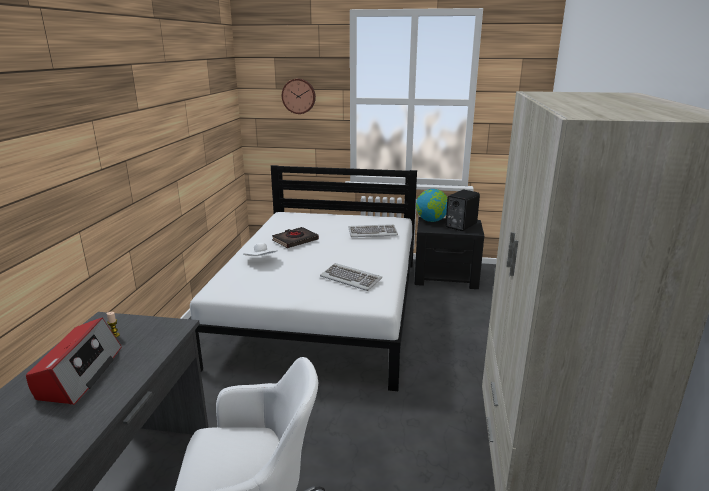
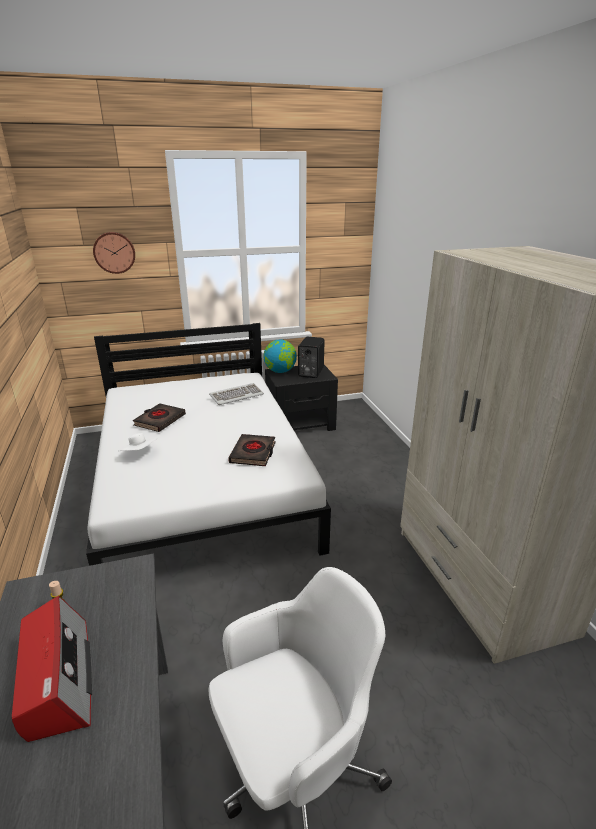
camera: 25 degrees left, 5 degrees up
(351, 279) = (253, 453): keyboard -> black book

